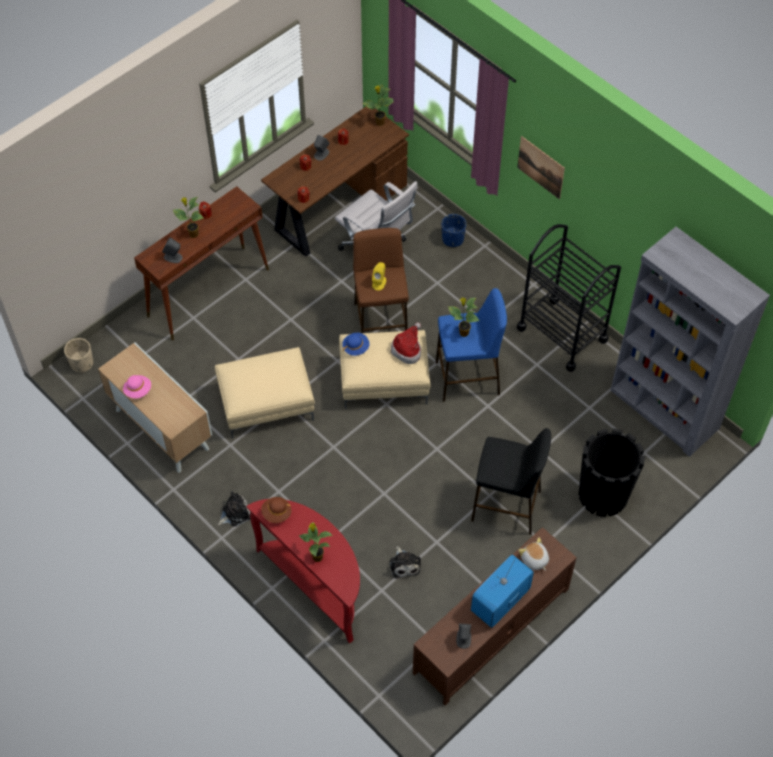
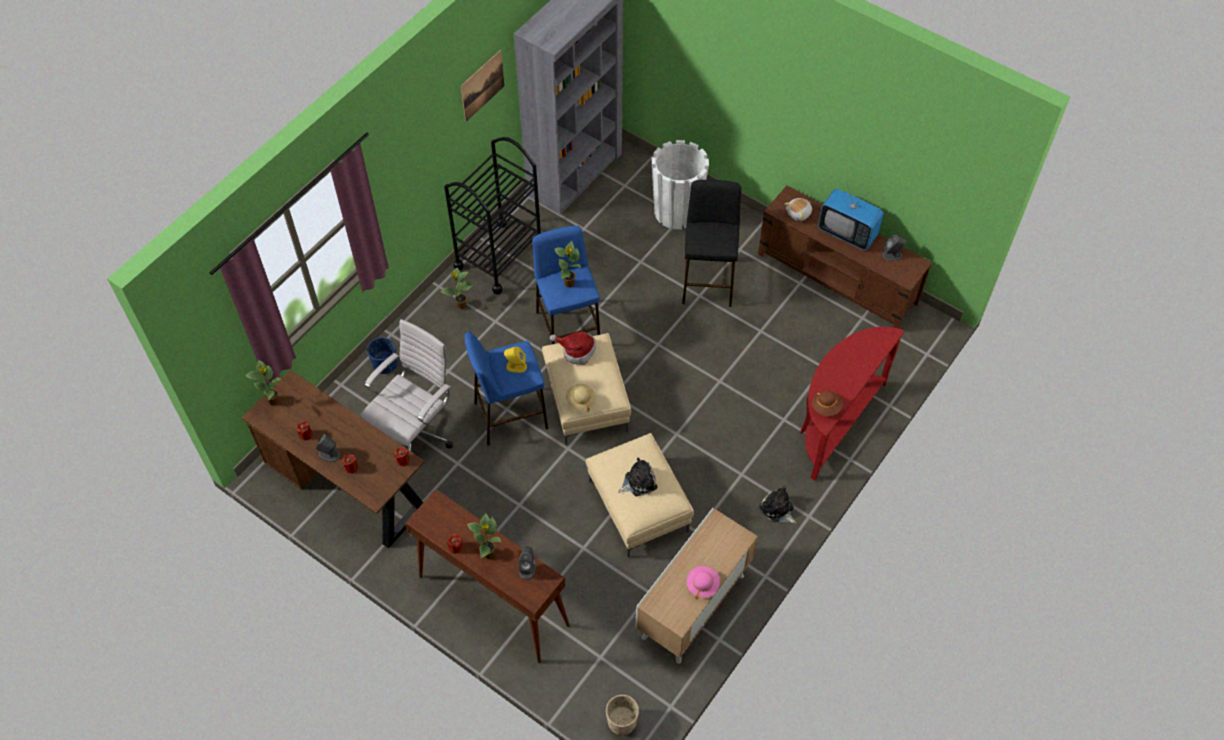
camera: 100 degrees left, 0 degrees up
(317, 556) = (862, 365): potted plant -> potted plant (461, 306)
(356, 347) = (580, 400): blue hat -> beige hat
(380, 322) = (510, 416): brown stool -> blue stool
(404, 564) = (791, 353): plush toy -> plush toy (638, 482)
(540, 167) = (400, 183): picture -> picture (482, 85)
(603, 495) = (677, 211): black planter -> white planter

